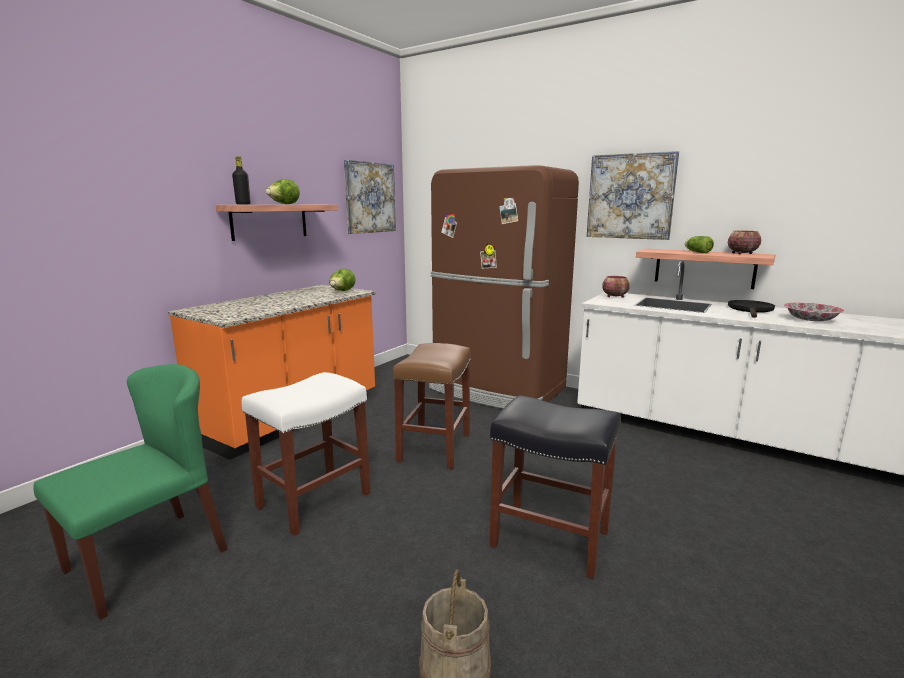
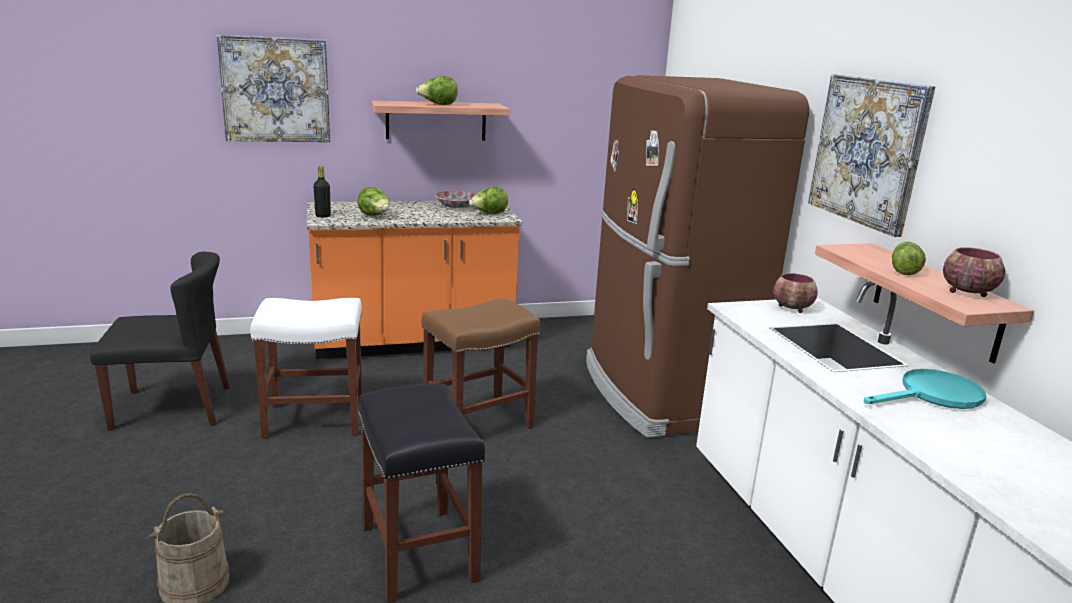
camera: 40 degrees right, 5 degrees up
(148, 559) = (173, 407): green chair -> black chair
(243, 204) = (391, 102): black bottle -> black bottle (323, 216)
(263, 307) = (375, 216): none -> lettuce
(370, 197) = (596, 97): picture -> picture (275, 90)
(751, 310) = (933, 396): black frying pan -> turquoise frying pan
(811, 320) = (974, 445): bowl -> bowl (457, 207)

